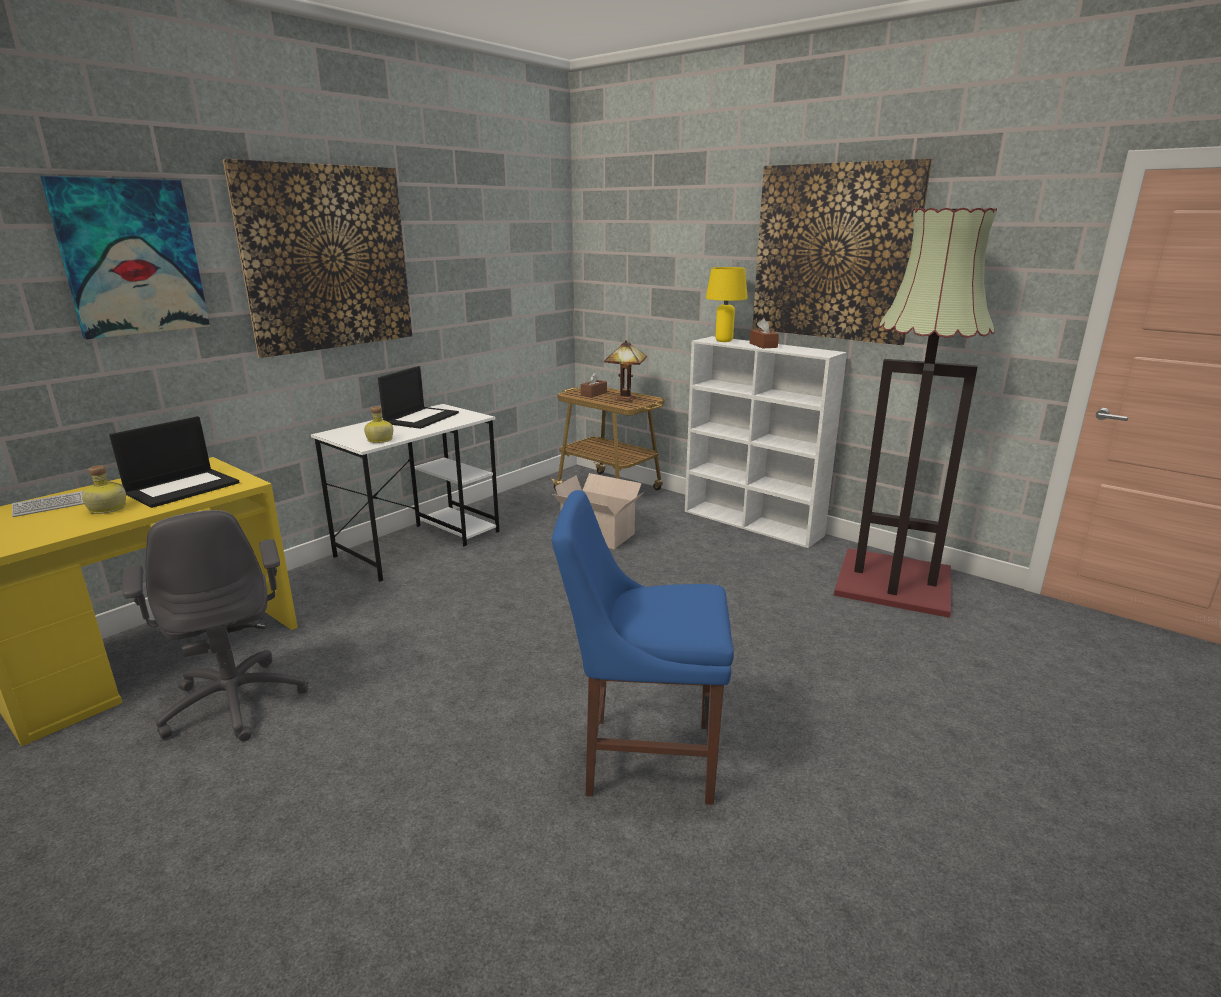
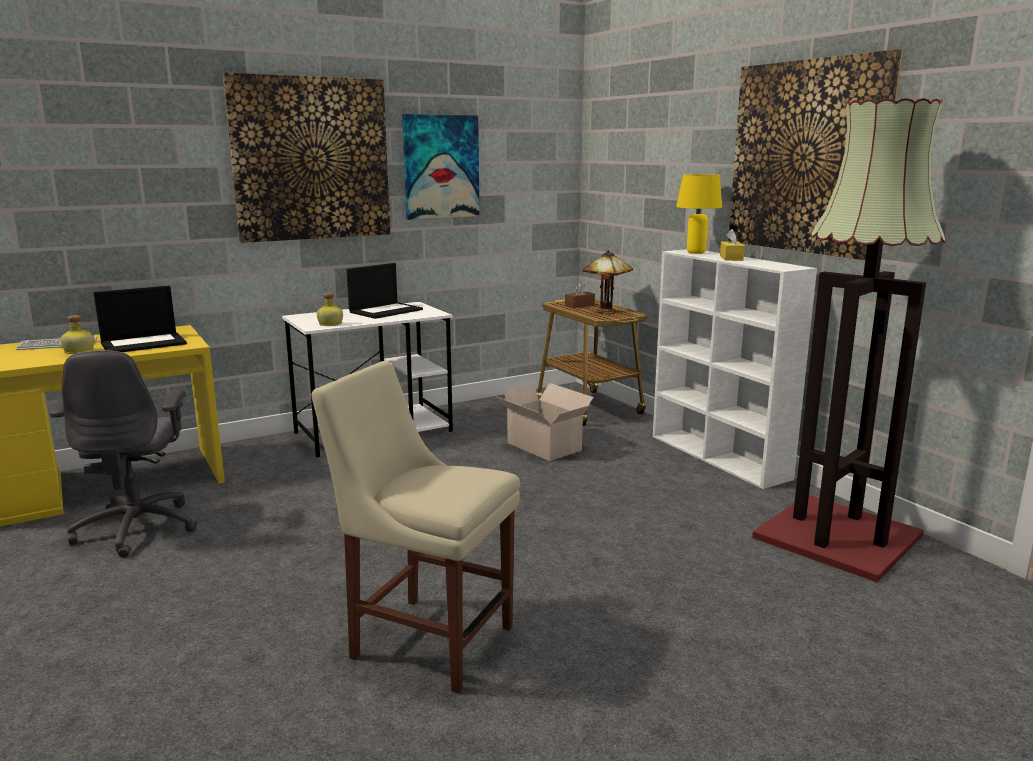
camera: 20 degrees right, 5 degrees down
(131, 257) = (138, 152): picture -> picture (441, 167)
(642, 757) = (426, 639): blue chair -> beige chair
(763, 345) = (731, 258): brown tissue box -> yellow tissue box

